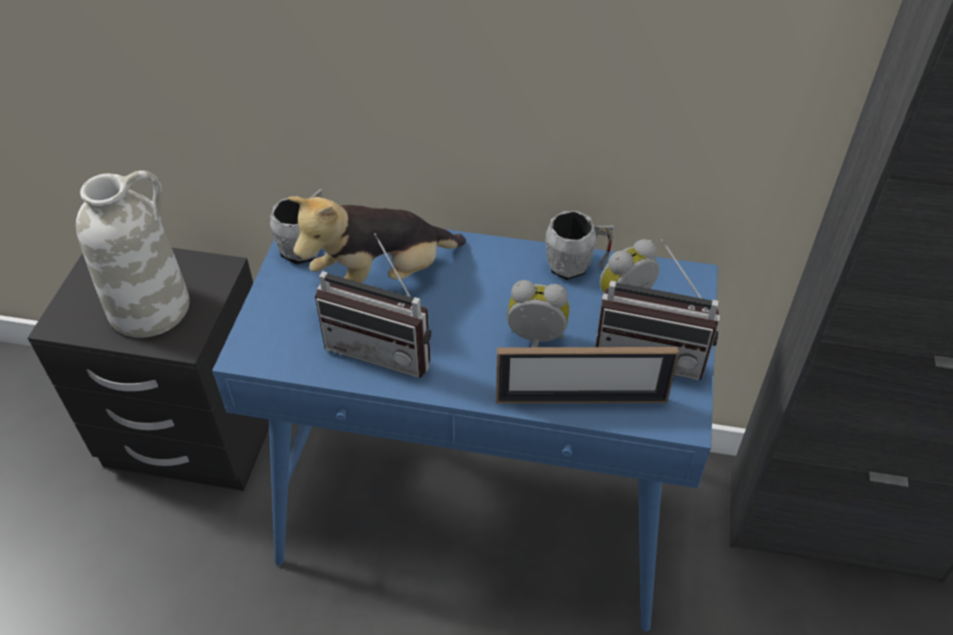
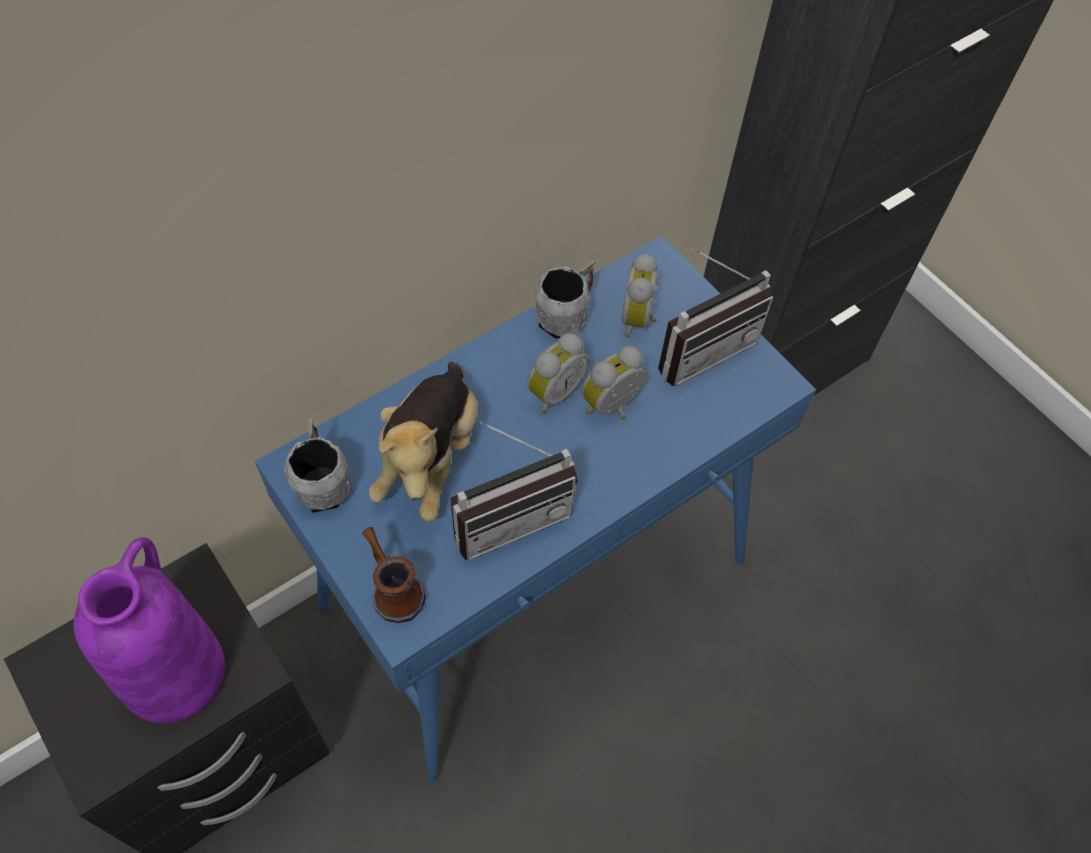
camera: 50 degrees left, 10 degrees up
(150, 307) = (173, 670): white vase -> purple vase
(268, 329) = (392, 587): none -> mug
(507, 301) = (553, 391): none -> alarm clock
(581, 400) = (699, 428): picture frame -> none

